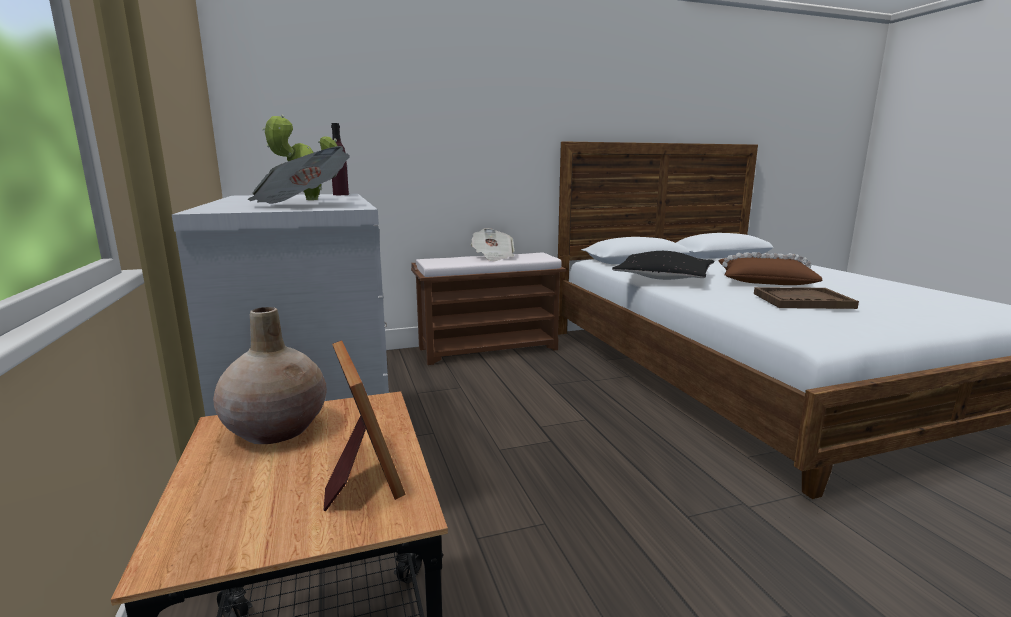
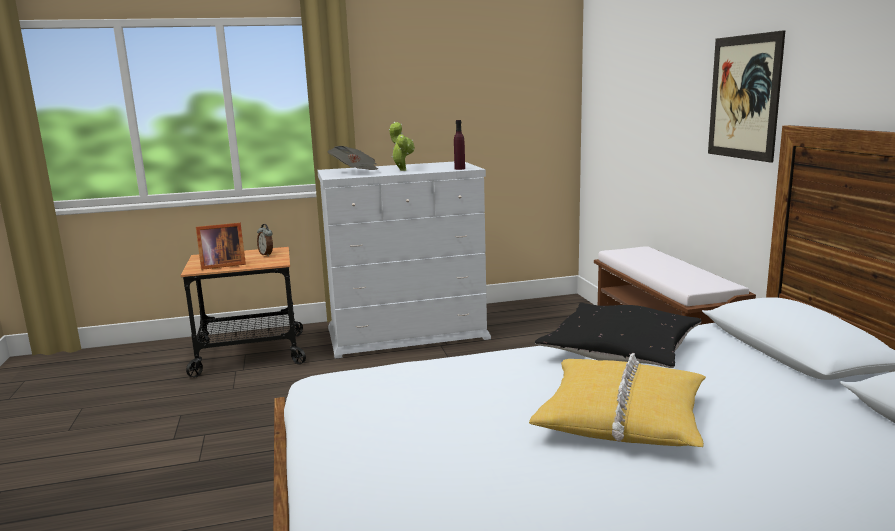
camera: 95 degrees right, 0 degrees up
(277, 429) = (267, 254): beige vase -> alarm clock
(493, 257) = (679, 268): newspaper -> none
(514, 123) = (744, 97): none -> picture
(763, 280) = (622, 417): brown pillow -> yellow pillow
(802, 301) = (452, 401): brown tray -> none

